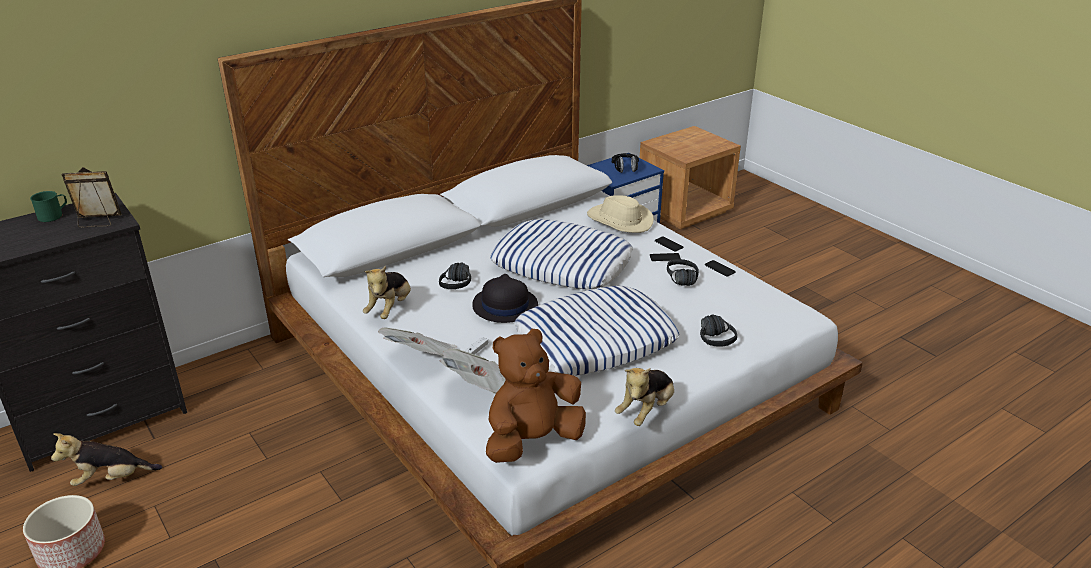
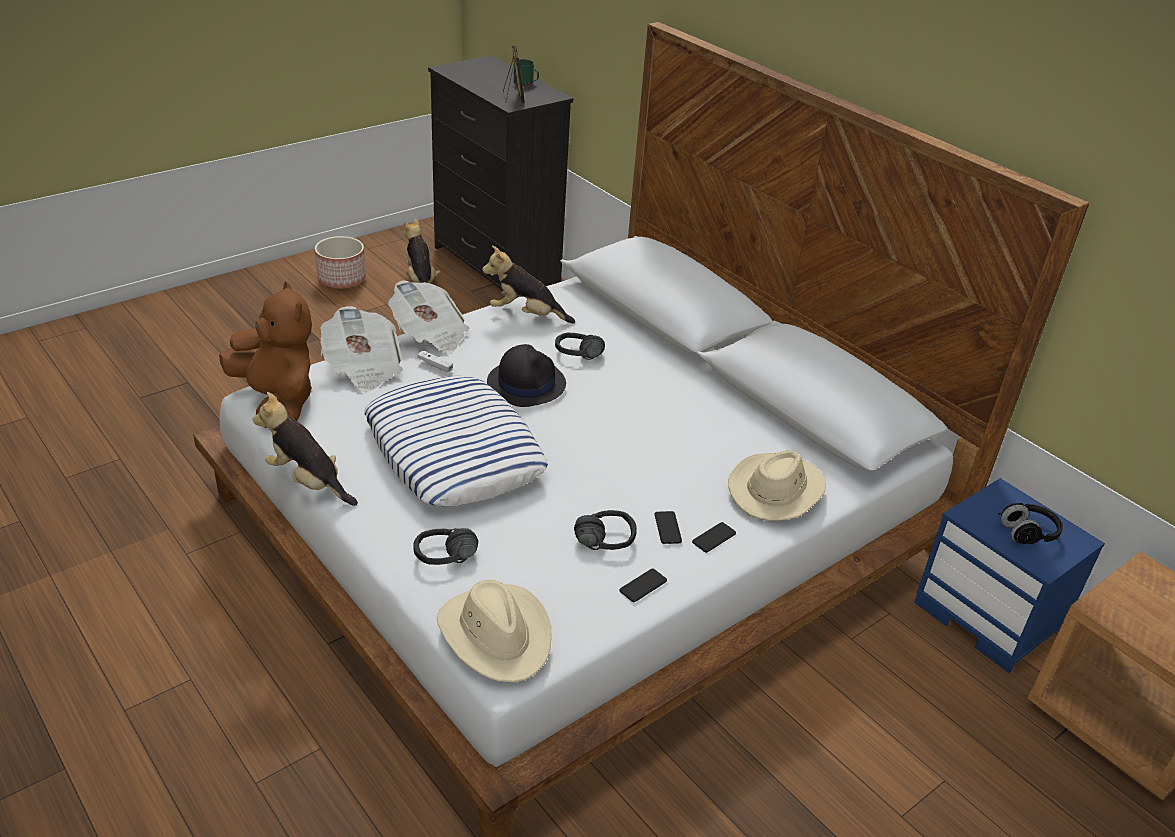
camera: 85 degrees right, 5 degrees up
(561, 264) = (638, 431): pillow -> none
(782, 317) = (496, 634): none -> beige hat

